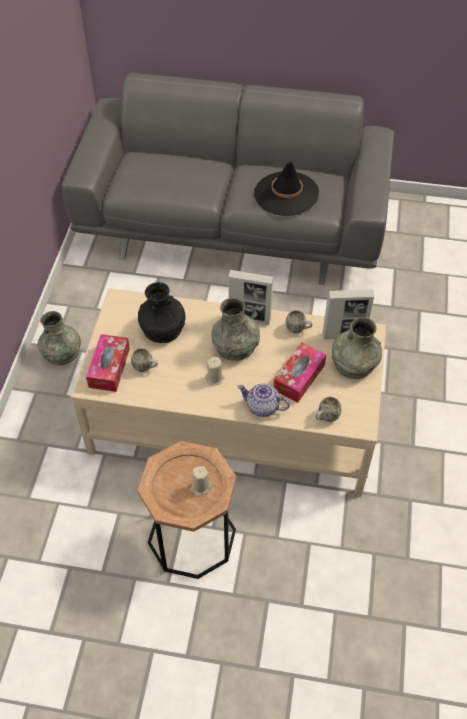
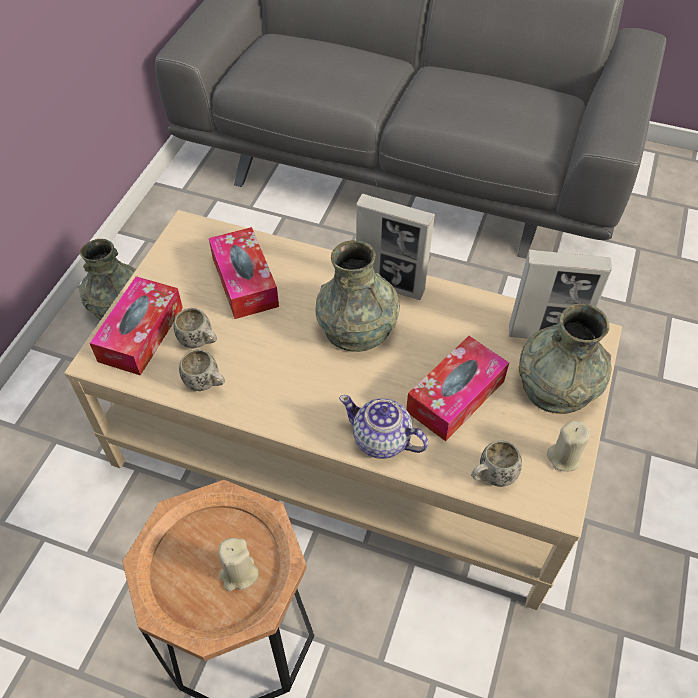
camera: 10 degrees right, 0 degrees up
(162, 328) = (245, 282): black vase -> tissue box
(215, 378) = (310, 377): beige candle -> beige candle (564, 457)
(286, 194) = (486, 109): black hat -> none
(298, 329) = (468, 314): white mug -> white mug (207, 384)

